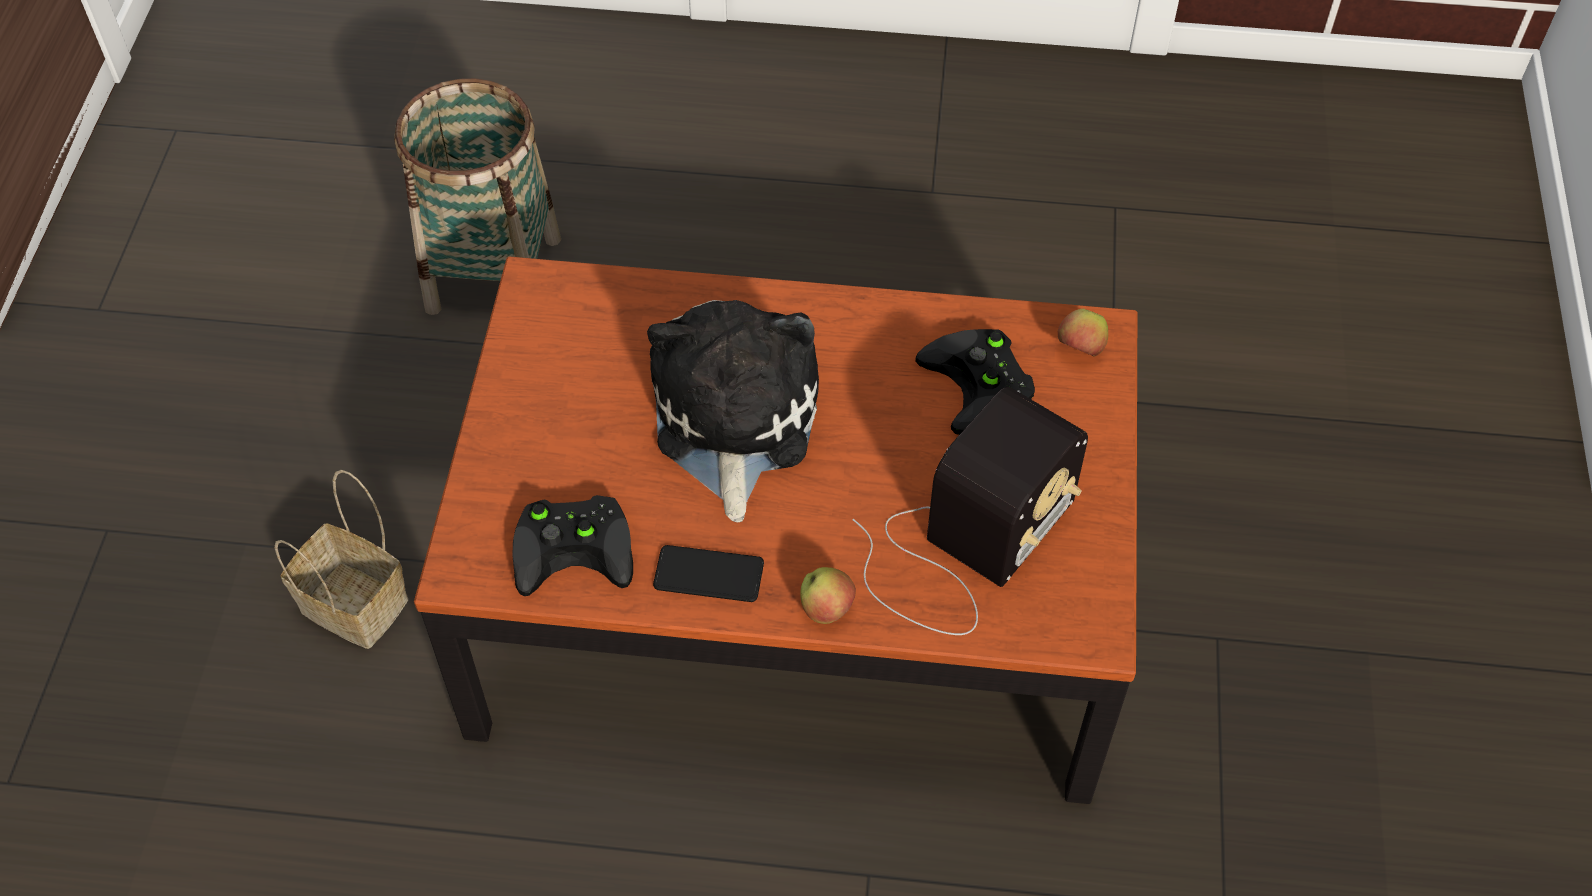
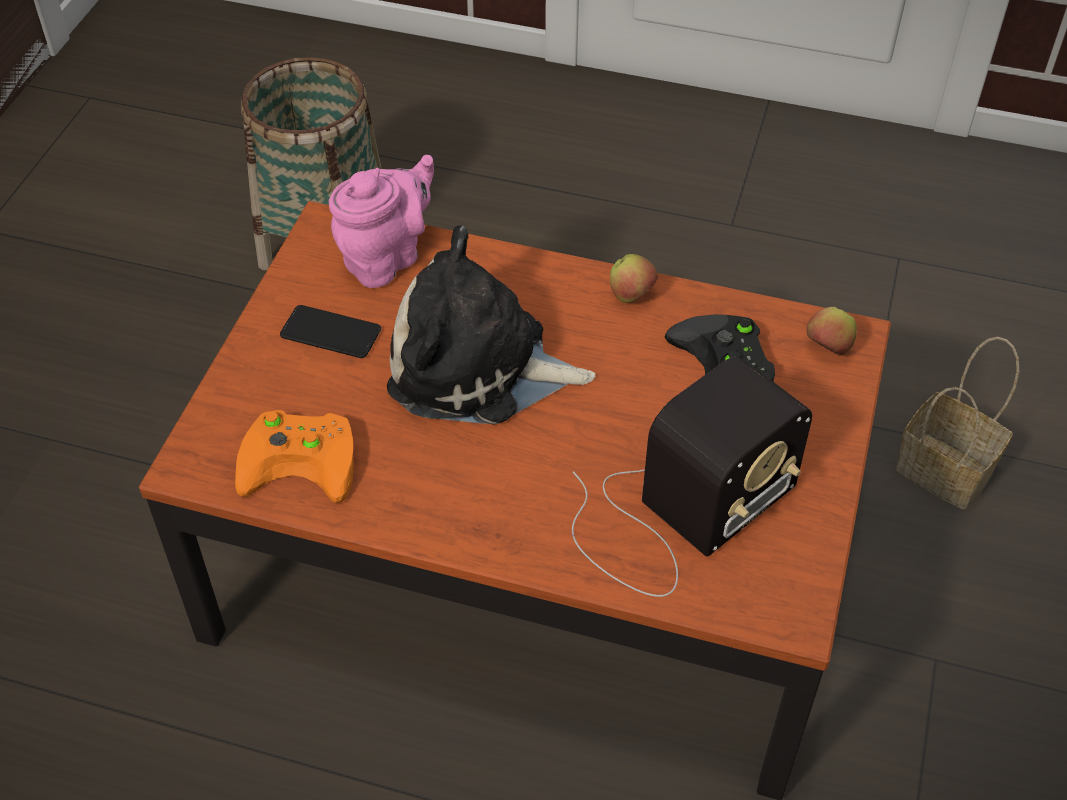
camera: 10 degrees right, 5 degrees down
(358, 605) = (134, 506): basket -> basket (947, 471)
(577, 546) = (304, 459): black game controller -> orange game controller
(608, 311) = (386, 258): none -> pink teapot
(708, 575) = (422, 503): phone -> phone (331, 333)
(732, 421) = (478, 367): plush toy -> plush toy turned 90 degrees counterclockwise
(826, 609) = (528, 552): apple -> apple (631, 295)

